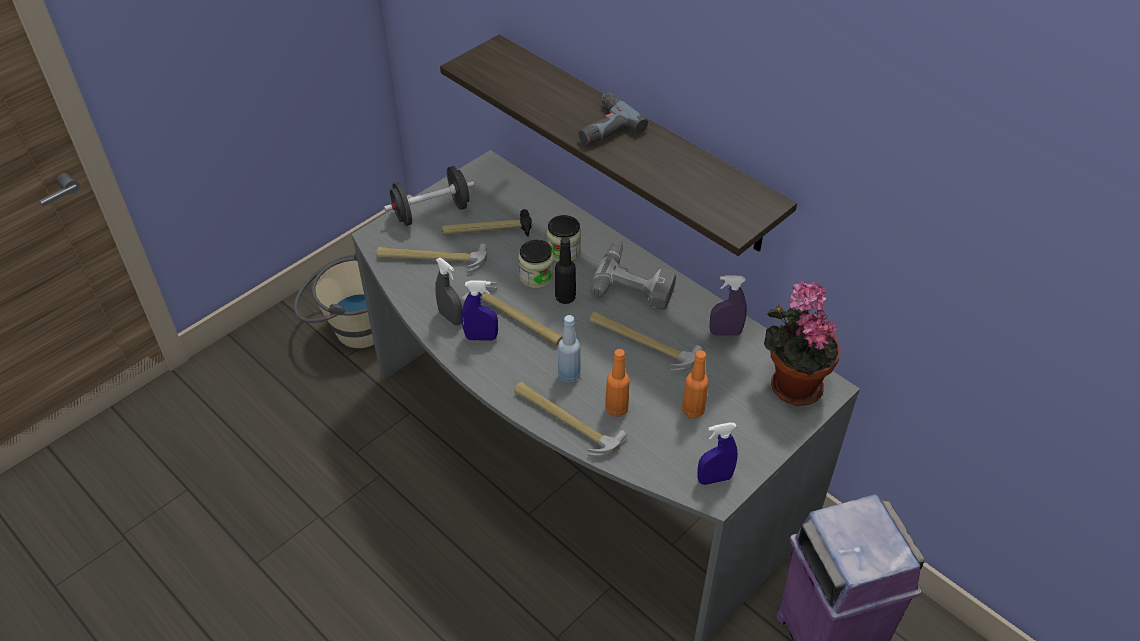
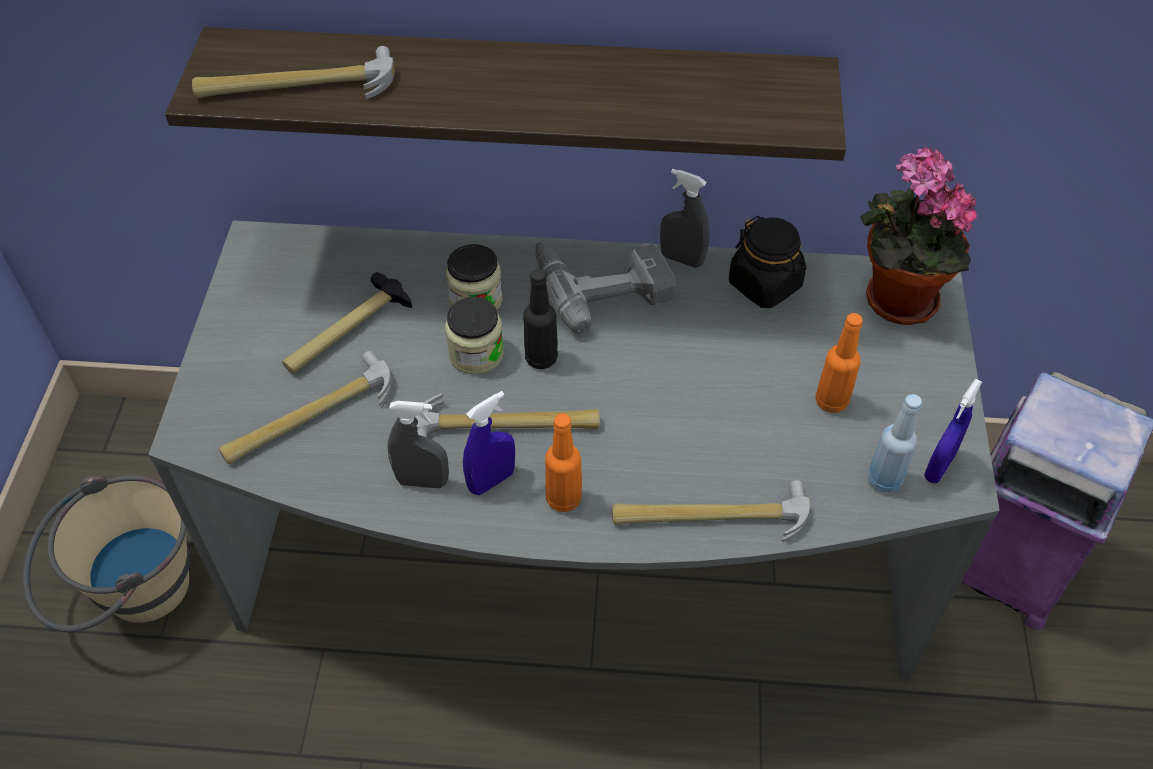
camera: 40 degrees left, 5 degrees up
(431, 212) = (239, 352): black dumbbell -> none
(569, 375) = (652, 456): blue bottle -> blue bottle (884, 480)
(602, 126) = (501, 82): power drill -> none
(616, 409) = (750, 459): orange bottle -> orange bottle (563, 499)
(642, 342) = (690, 356): hammer -> hammer (296, 85)
(693, 293) = (681, 259): none -> grey spray bottle
(725, 332) = (765, 285): purple spray bottle -> black jar

